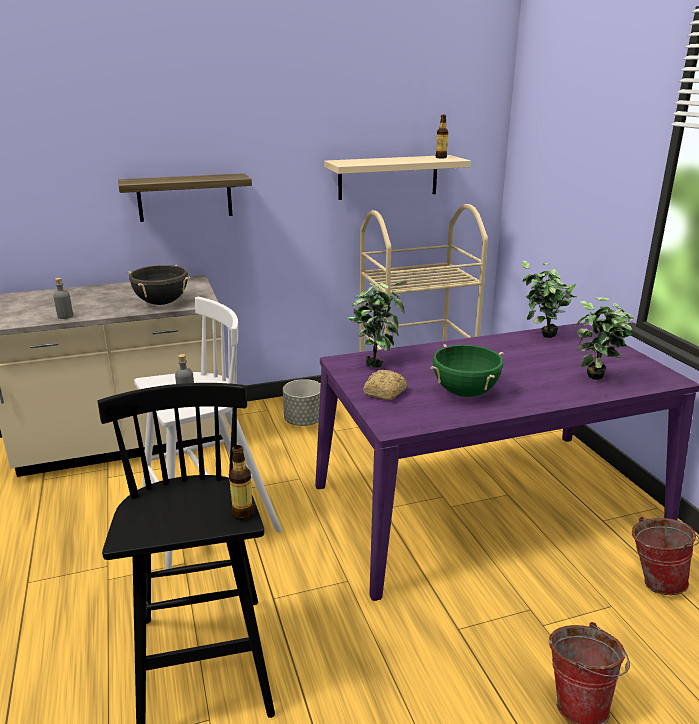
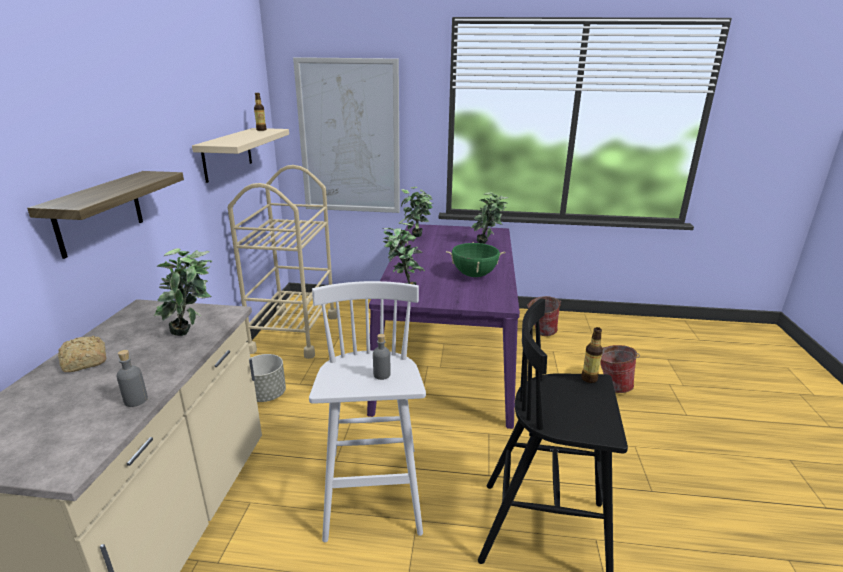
camera: 65 degrees left, 0 degrees up
(161, 303) = (192, 333): black cooking pot -> potted plant
(384, 393) = (453, 296): bread -> bread (84, 362)
(560, 185) = (349, 138): none -> picture

